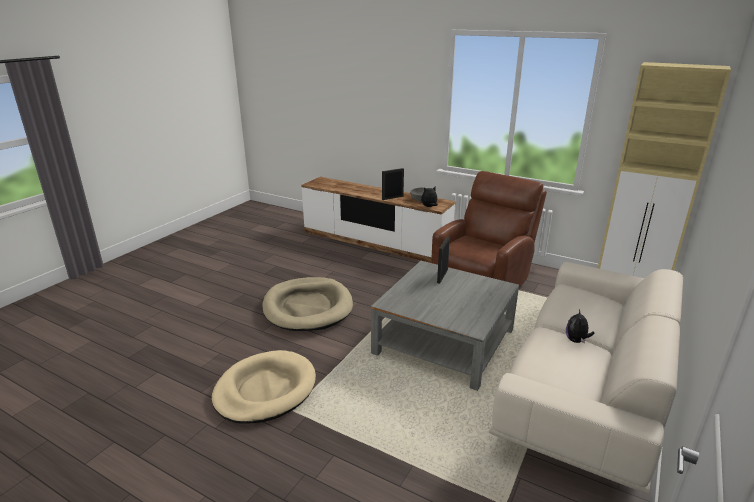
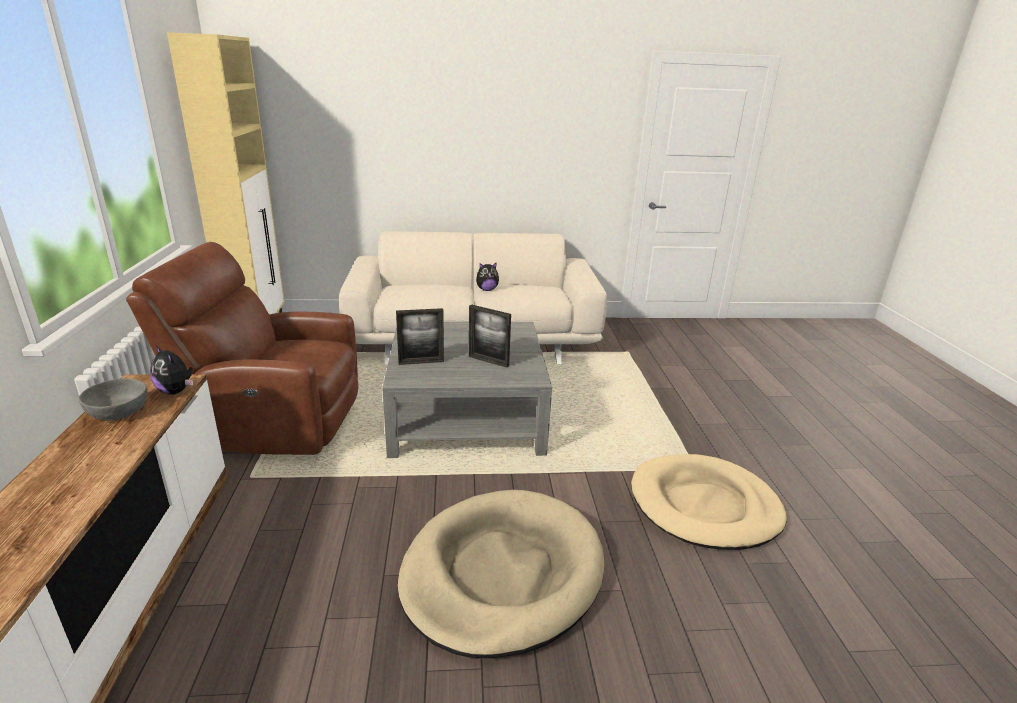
camera: 125 degrees left, 0 degrees up
(392, 198) = (109, 452): picture frame -> picture frame (488, 361)

